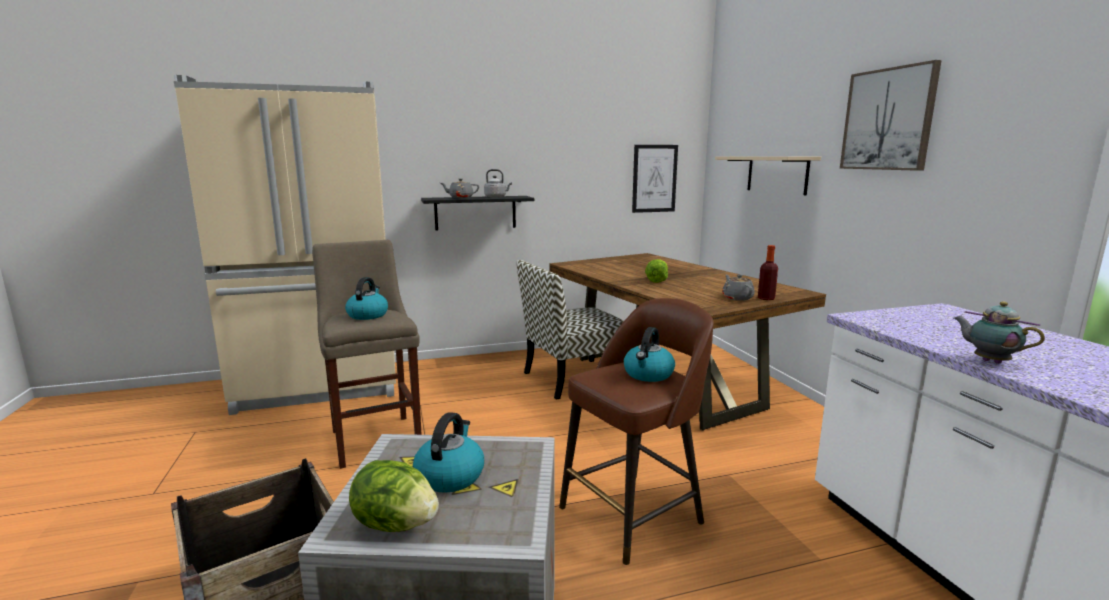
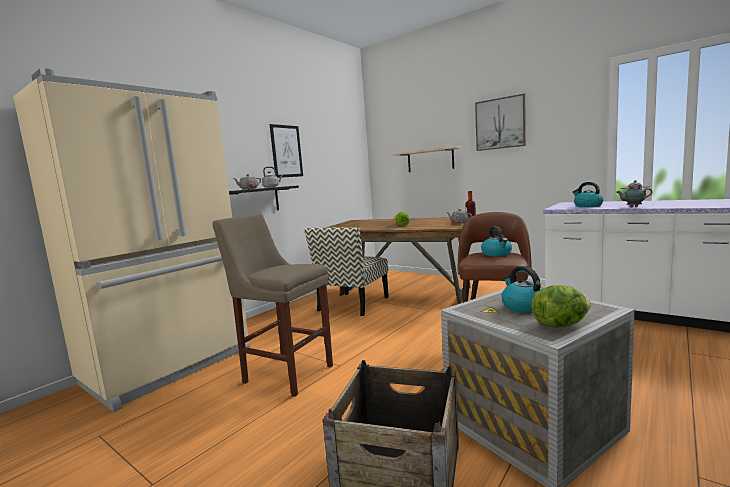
camera: 35 degrees left, 5 degrees down
(368, 315) = (283, 268): kettle -> kettle (587, 206)
(654, 178) = (347, 171): picture -> picture (286, 151)

